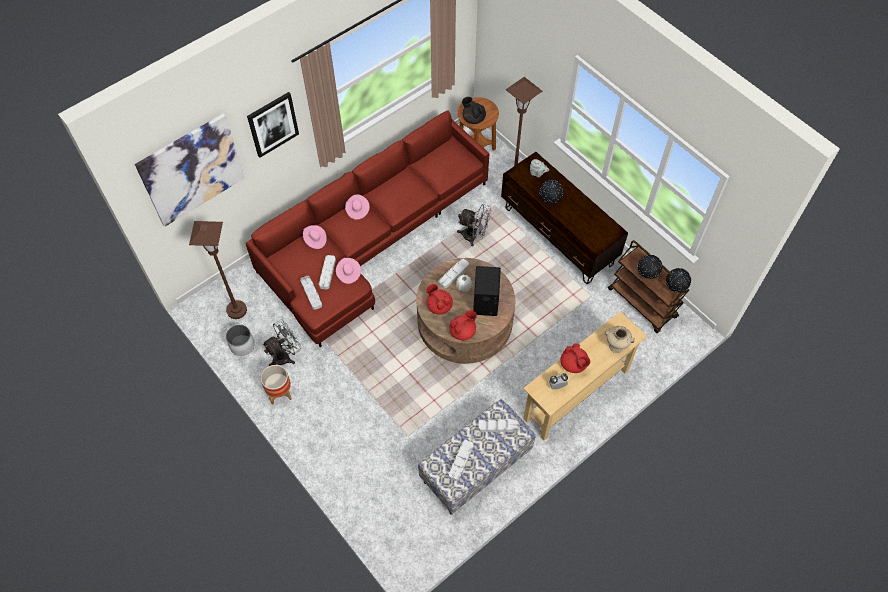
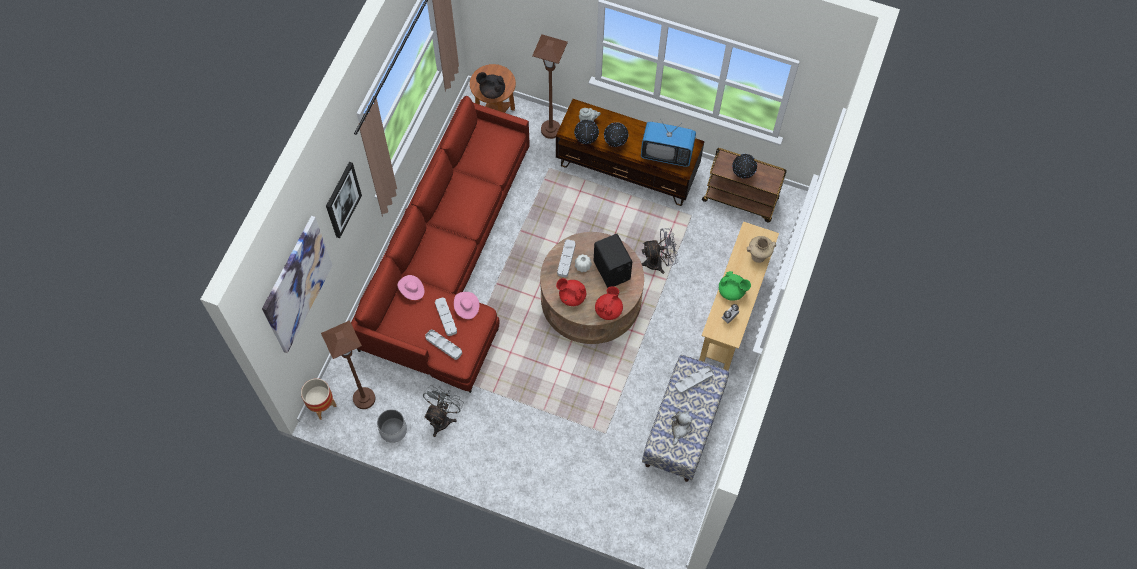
camera: 30 degrees left, 5 degrees up
(280, 393) = (461, 456): planter -> planter (321, 406)
(357, 210) = (434, 240): pink hat -> none
(461, 461) = (680, 429): grey tray -> plush toy
(474, 236) = (548, 209): grey fan -> grey fan (658, 262)
(574, 364) = (732, 291): red teapot -> green teapot
(588, 228) = (666, 154): none -> television
(675, 288) = (773, 175): globe -> globe (586, 140)

